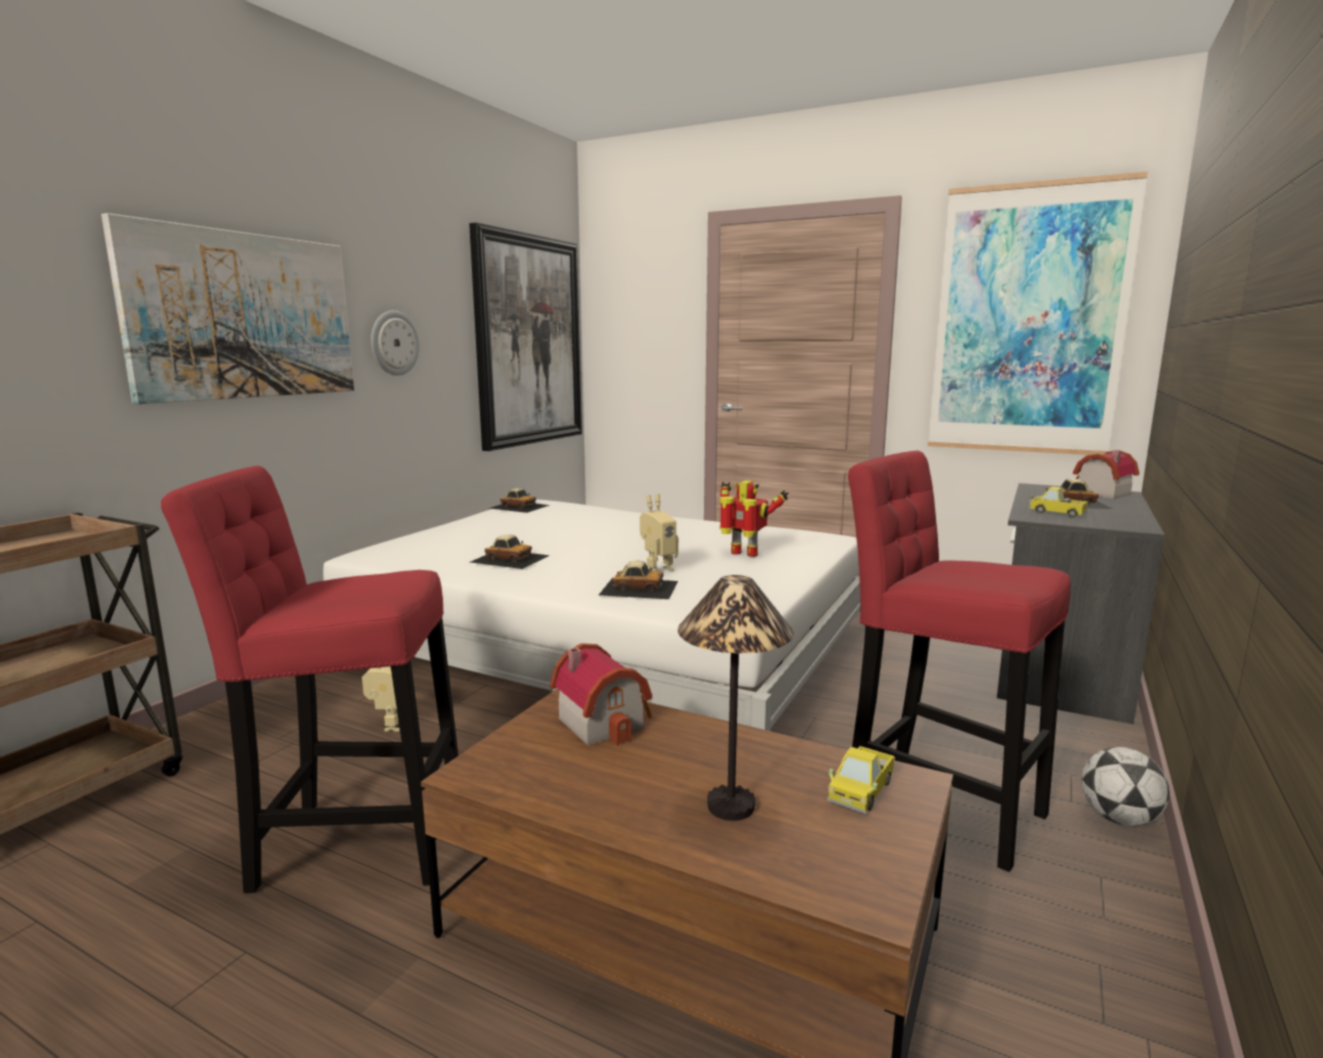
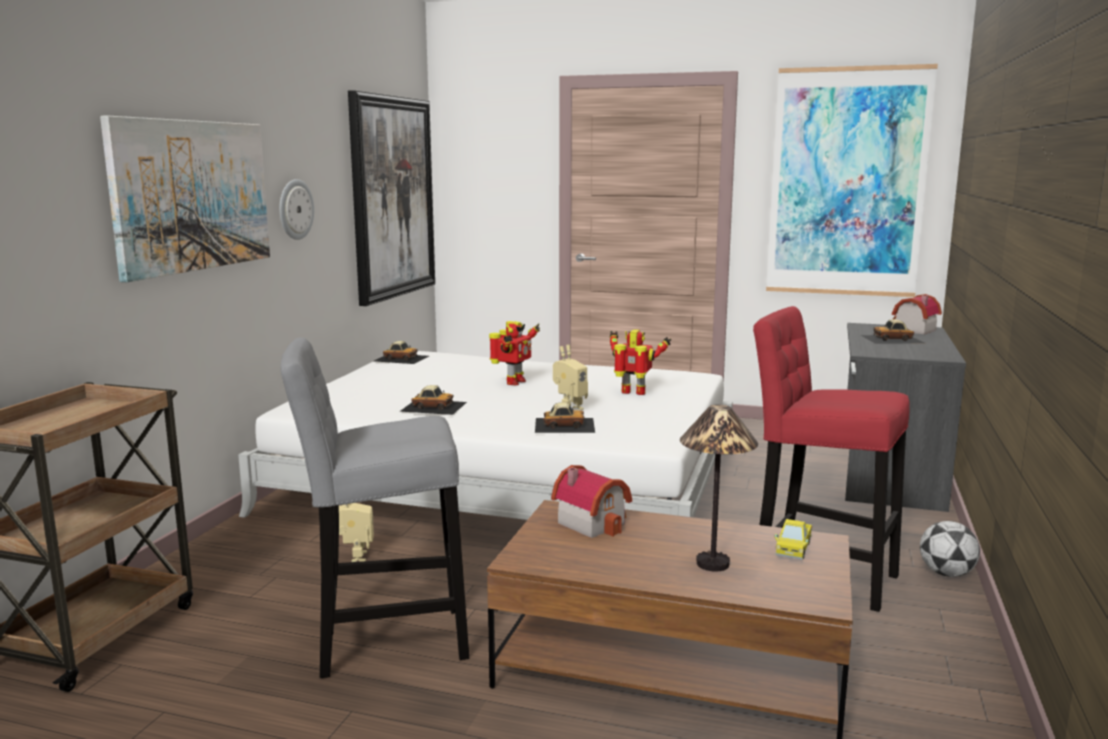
camera: 10 degrees left, 0 degrees up
(351, 844) = (383, 641): red stool -> grey stool
(617, 536) = (513, 382): none -> toy robot
(1057, 513) = (885, 349): toy truck -> none

